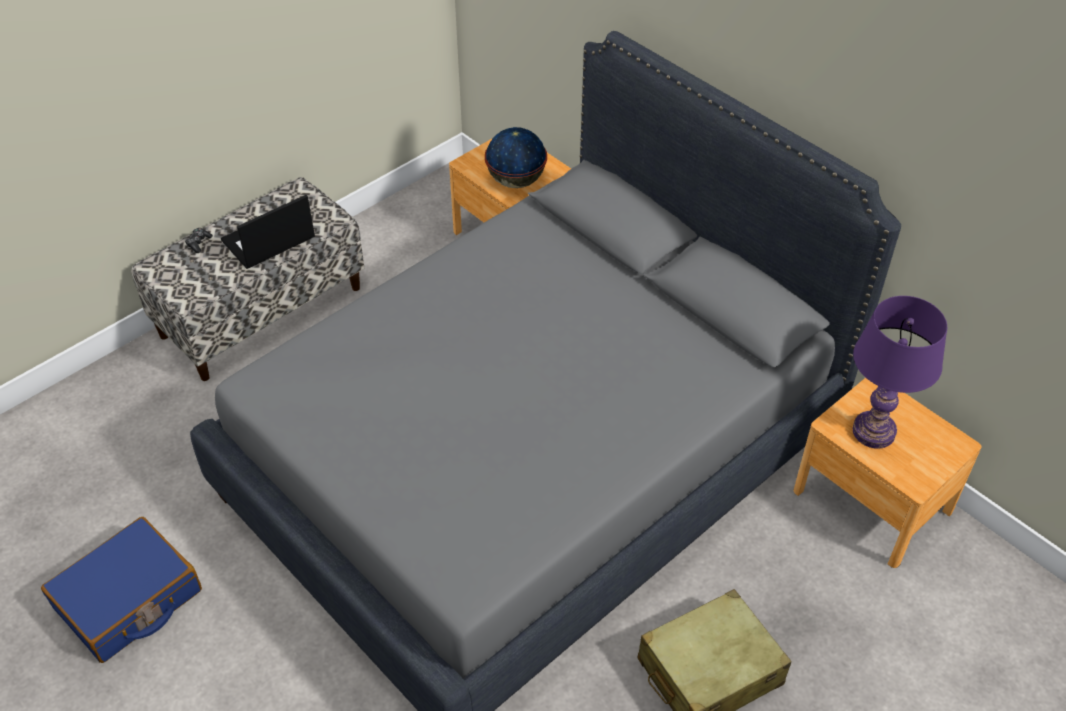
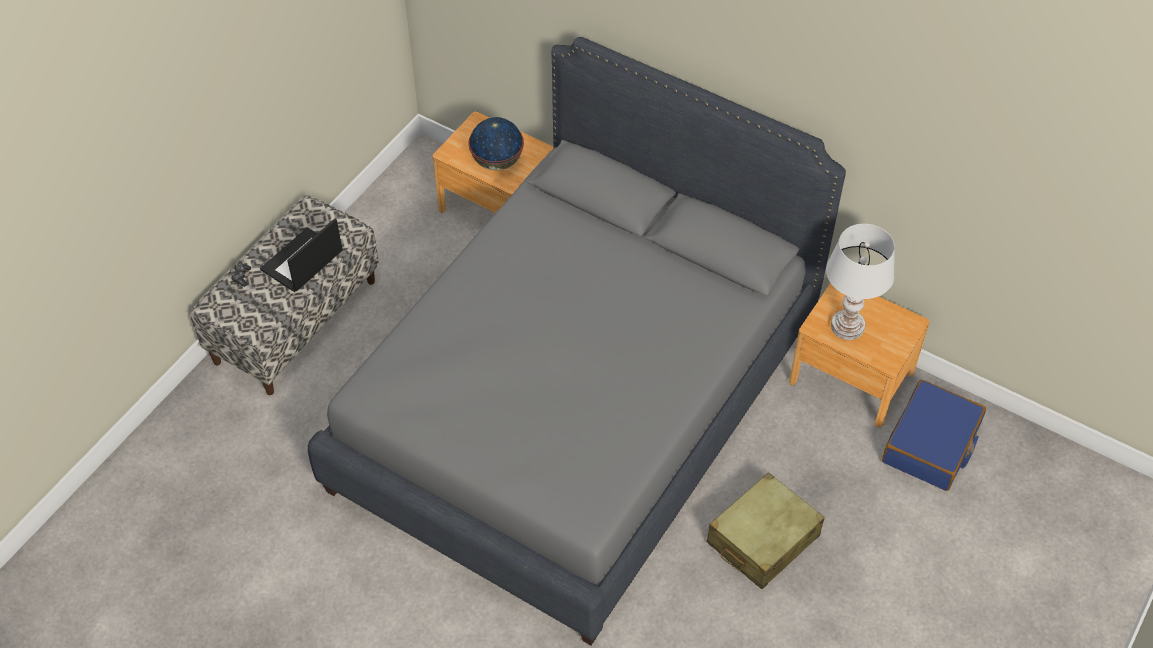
camera: 15 degrees left, 5 degrees up
(128, 600) = (286, 593): blue suitcase -> blue suitcase (931, 444)
(873, 432) = (847, 326): purple table lamp -> white table lamp

